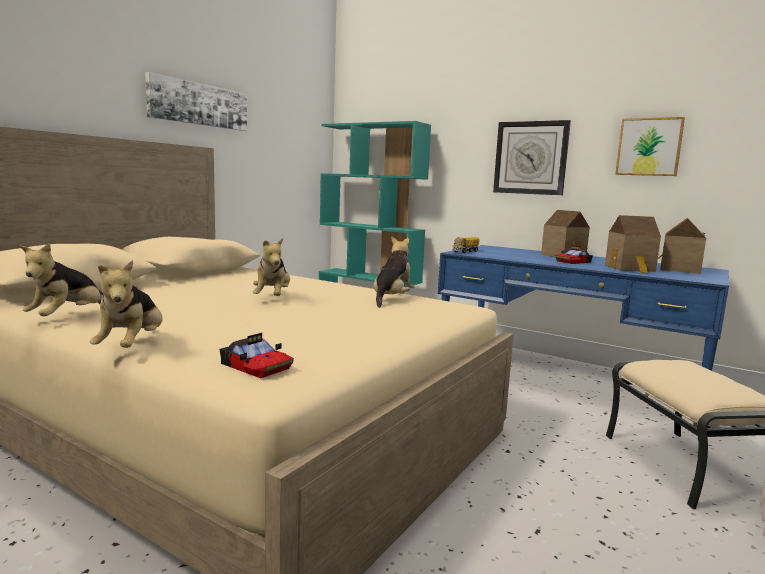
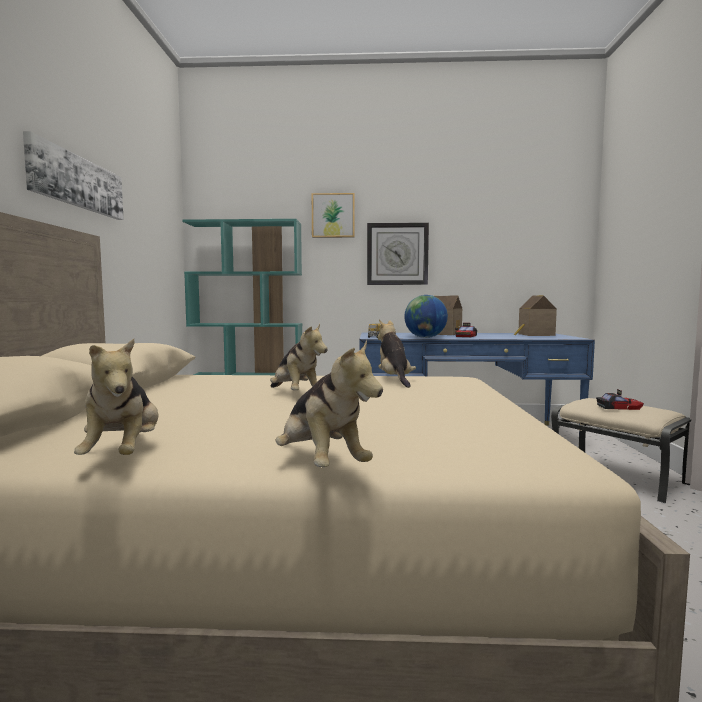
camera: 30 degrees left, 5 degrees down
(256, 366) = (496, 451): toy car -> toy car (618, 407)
(514, 258) = (425, 337): none -> globe
(631, 268) = (513, 336): toy house -> none
(649, 147) = (489, 244): picture -> picture (333, 216)

